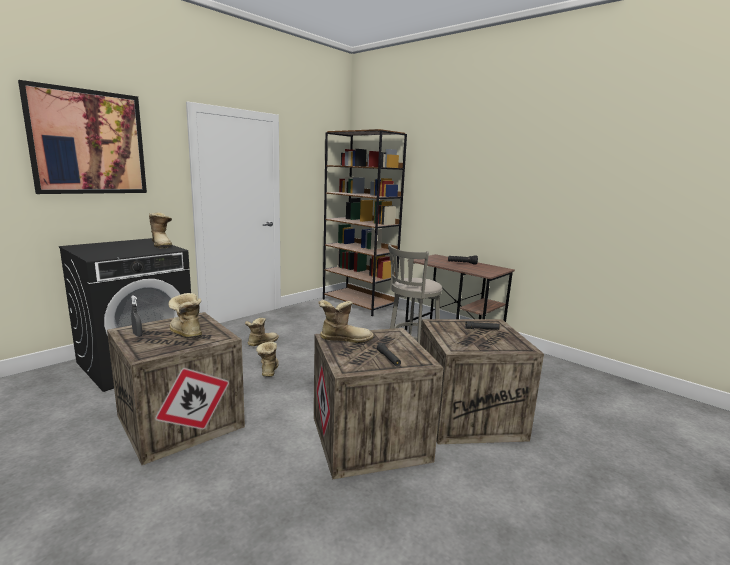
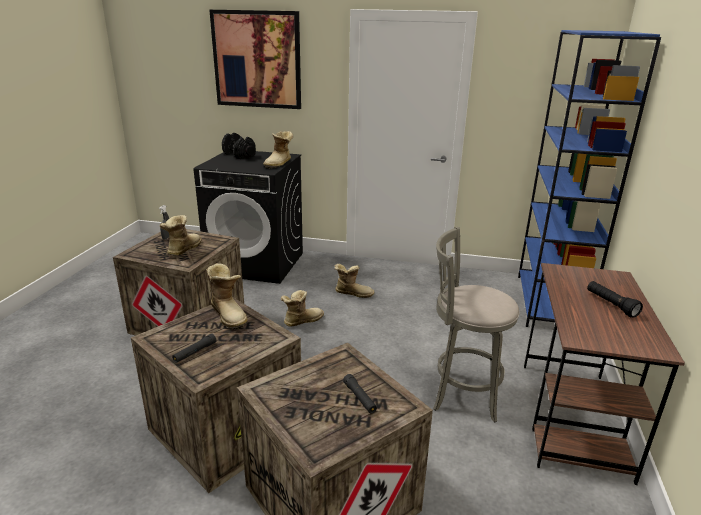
camera: 60 degrees right, 10 degrees up
(94, 247) = (239, 155): none -> black dumbbell
(359, 303) = (549, 303): brown bookcase -> blue bookcase

